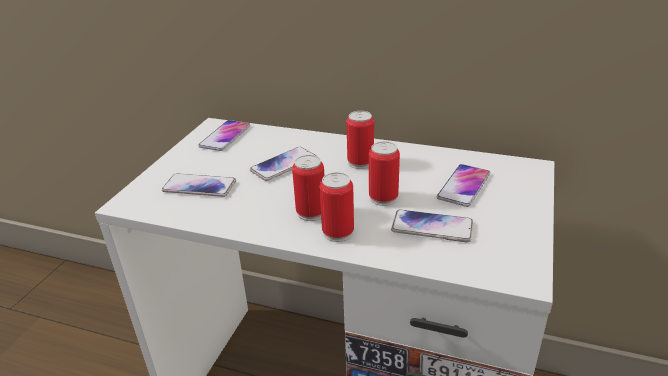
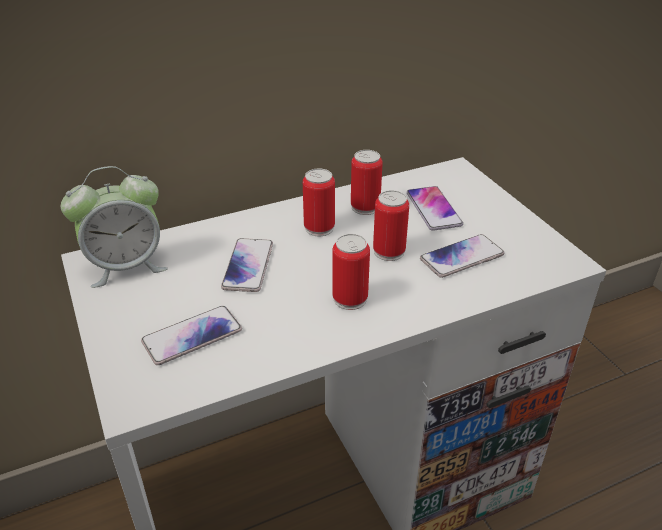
camera: 45 degrees left, 5 degrees up
(225, 136) = (126, 266): phone -> alarm clock
(338, 232) = (400, 303): can -> can (365, 207)

